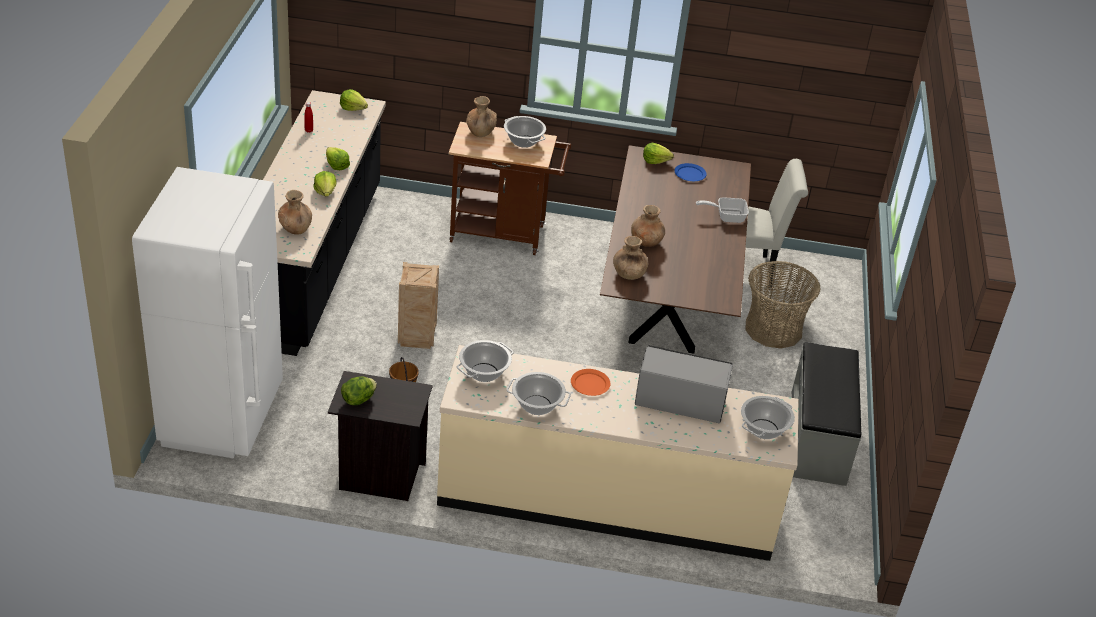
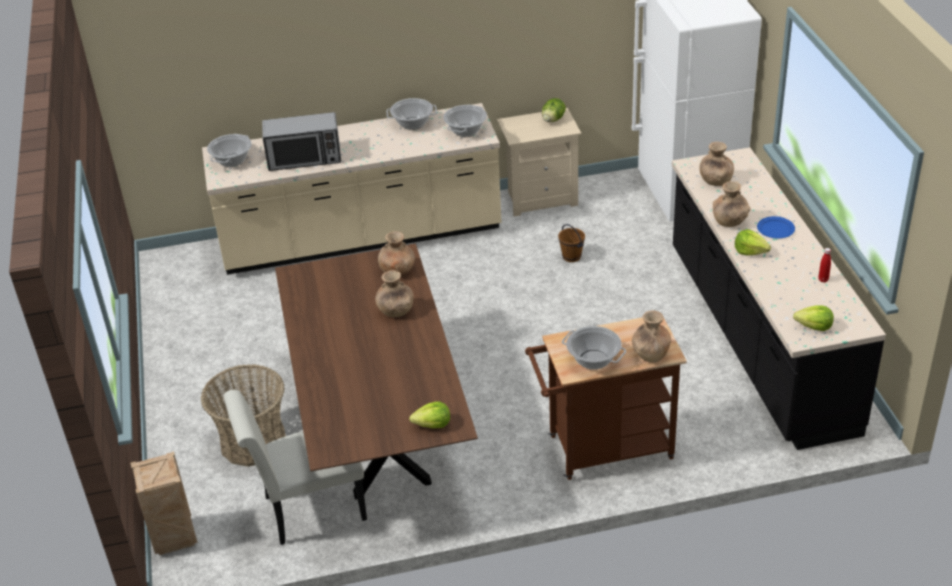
camera: 165 degrees right, 0 degrees up
(325, 192) = (729, 221): lettuce -> brown vase
(379, 476) = (540, 198): black nightstand -> beige nightstand
(416, 337) = (599, 304): crate -> crate (175, 538)
(590, 384) = (380, 148): orange plate -> none
(690, 174) = (382, 420): blue plate -> blue plate (775, 229)
(726, 216) = (319, 374): frying pan -> none
(818, 437) = (191, 344): grey bench -> none

